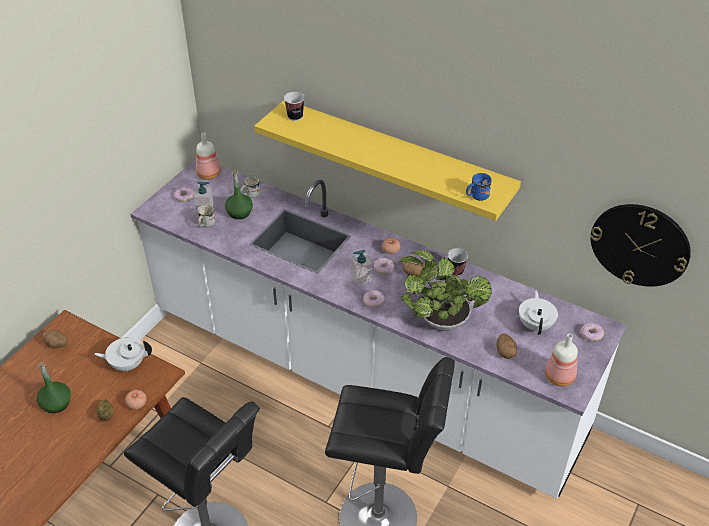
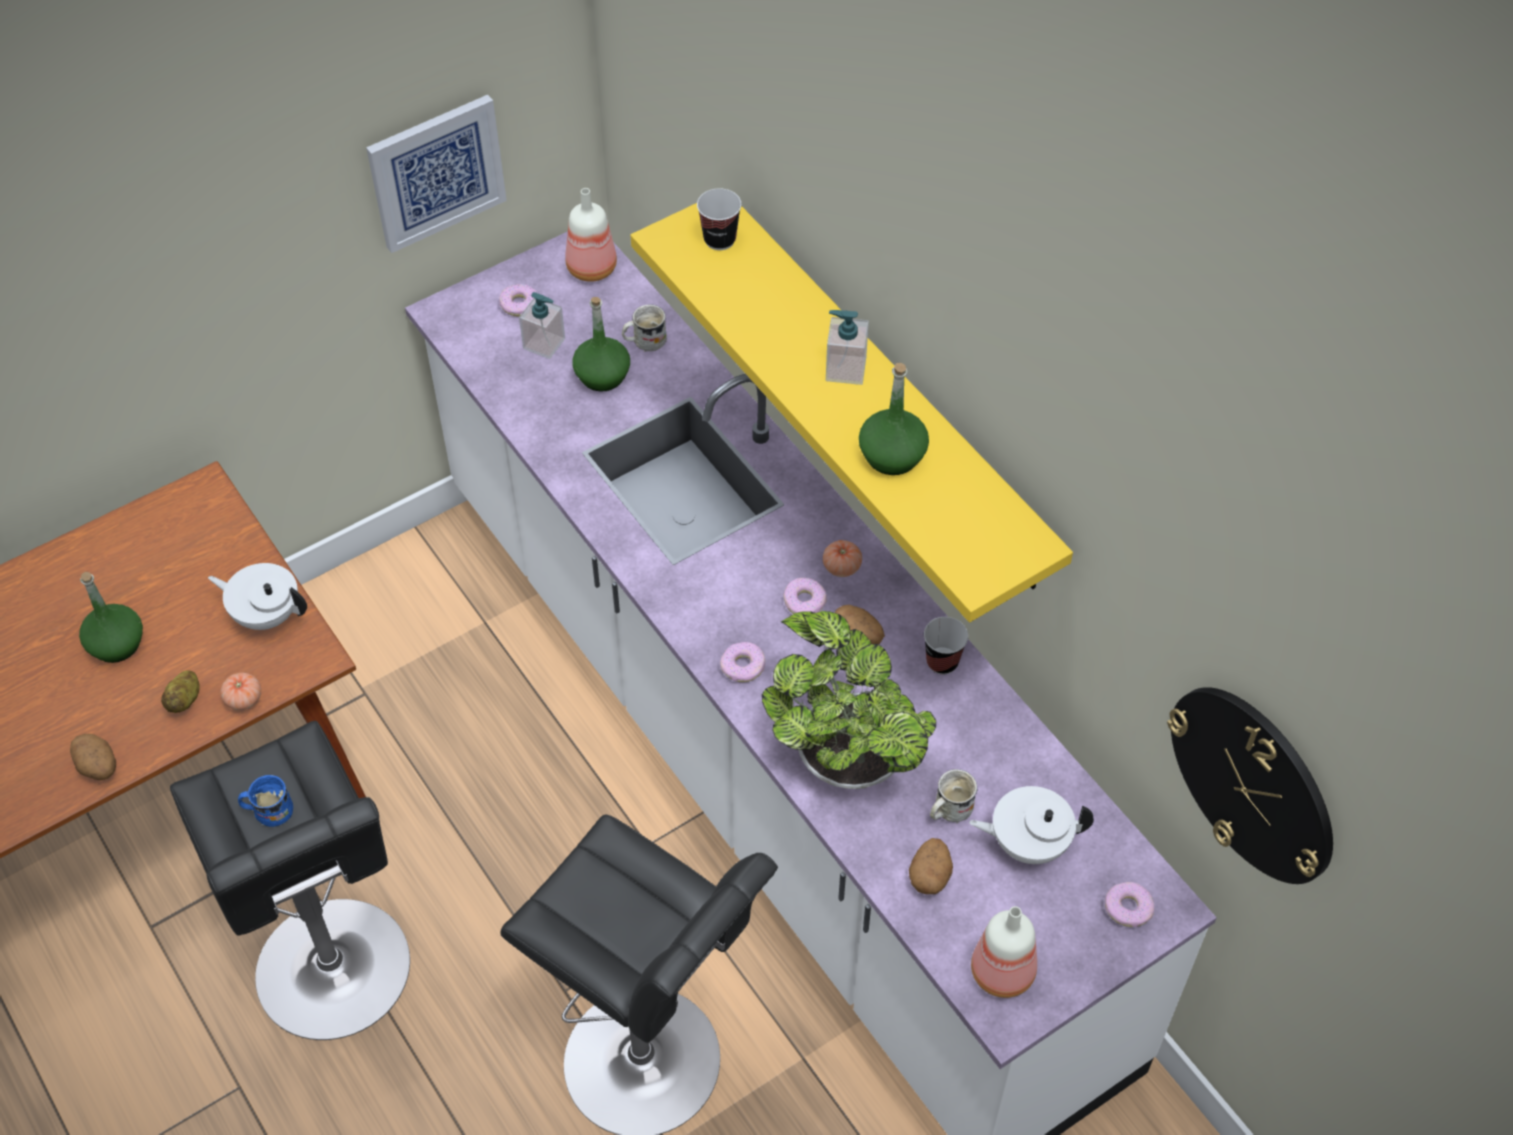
camera: 25 degrees right, 10 degrees up
(57, 344) = (172, 528): potato -> potato (98, 767)
(137, 137) = (436, 172): none -> picture
(205, 224) = (526, 379): white mug -> white mug (948, 810)
(361, 277) = (749, 605): soap dispenser -> soap dispenser (845, 369)
(424, 170) = (892, 455): none -> green bottle
(476, 196) = (957, 554): blue mug -> blue mug (268, 811)
(535, 325) = (1028, 842): white teapot -> white teapot turned 120 degrees counterclockwise

